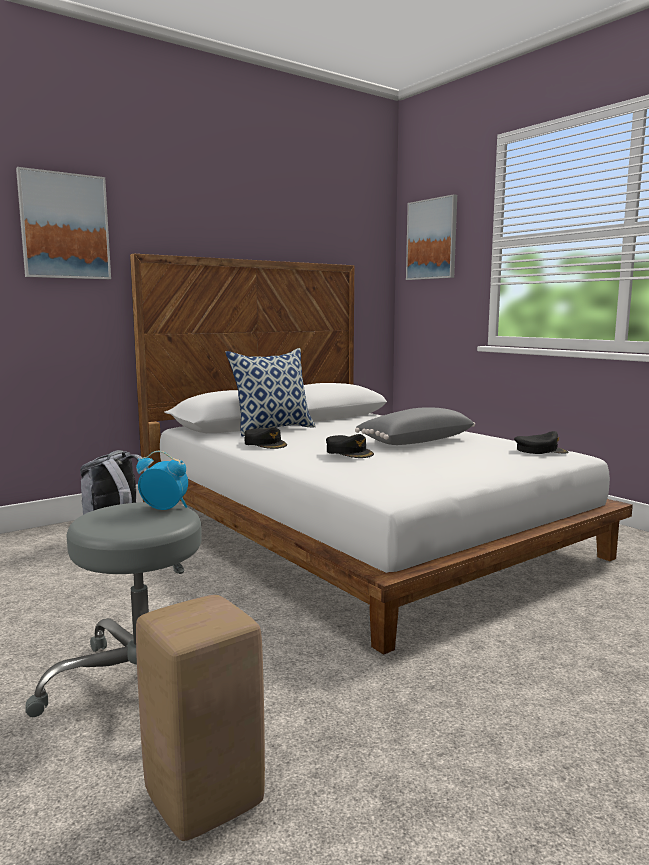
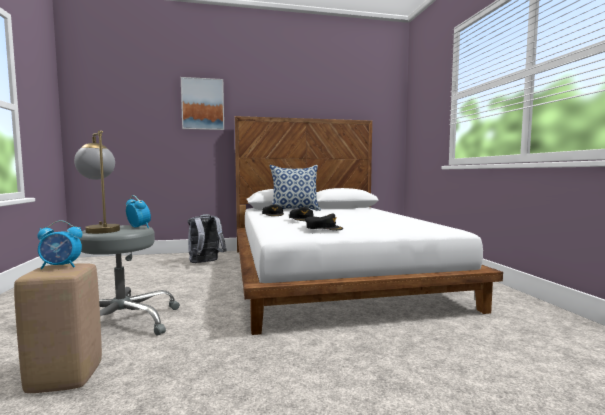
camera: 25 degrees right, 5 degrees down
(108, 523) = (100, 229): none -> table lamp
(196, 611) = (61, 266): none -> alarm clock
(414, 441) = (360, 218): grey pillow -> none
(432, 239) = (422, 101): picture -> none
(540, 451) = (432, 226): black cap -> black cap (323, 228)

